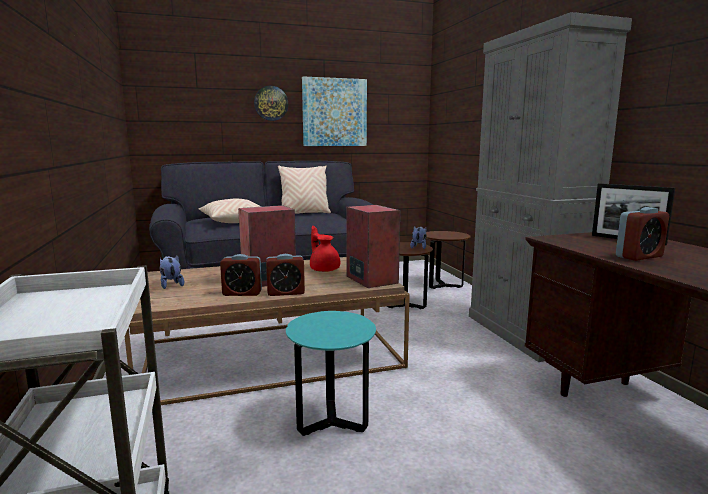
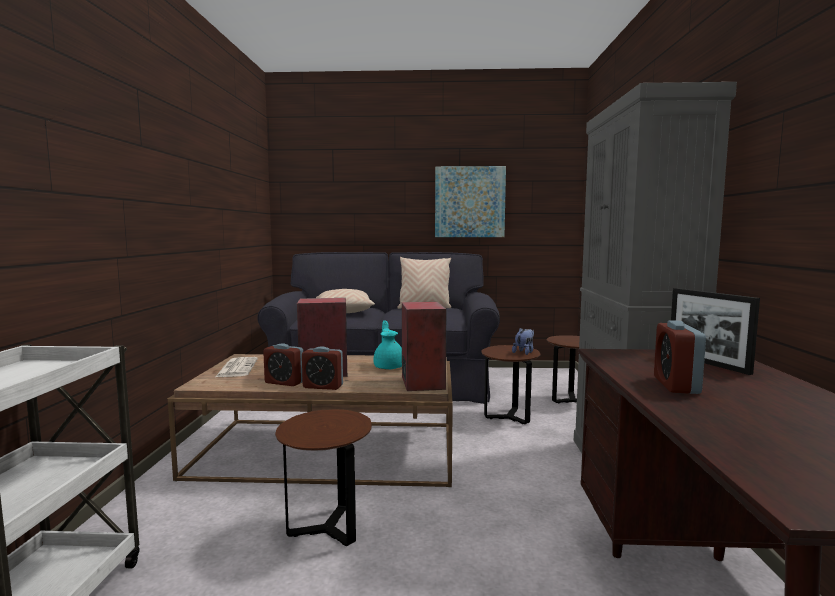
camera: 20 degrees right, 5 degrees down
(171, 285) = (237, 368): plush toy -> newspaper
(271, 103) = (403, 194): wall clock -> none
(324, 269) = (389, 367): red teapot -> turquoise teapot
(332, 422) = (327, 529): turquoise side table -> brown side table
(639, 256) = (676, 385): alarm clock -> alarm clock turned 105 degrees clockwise

